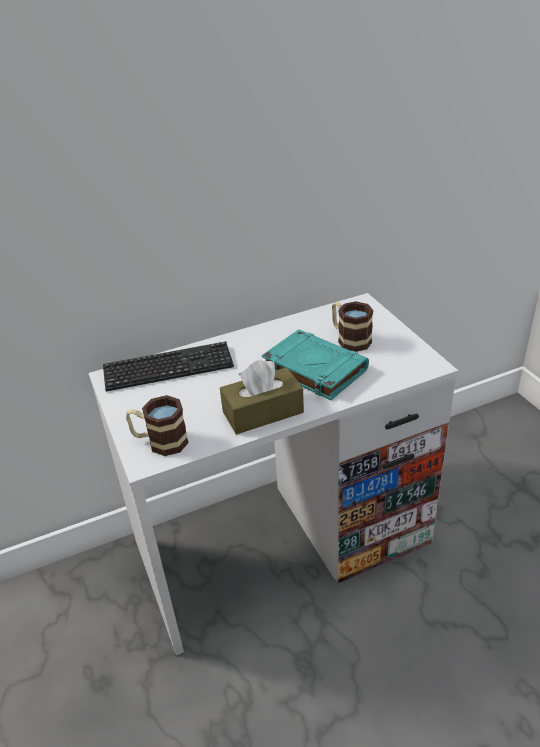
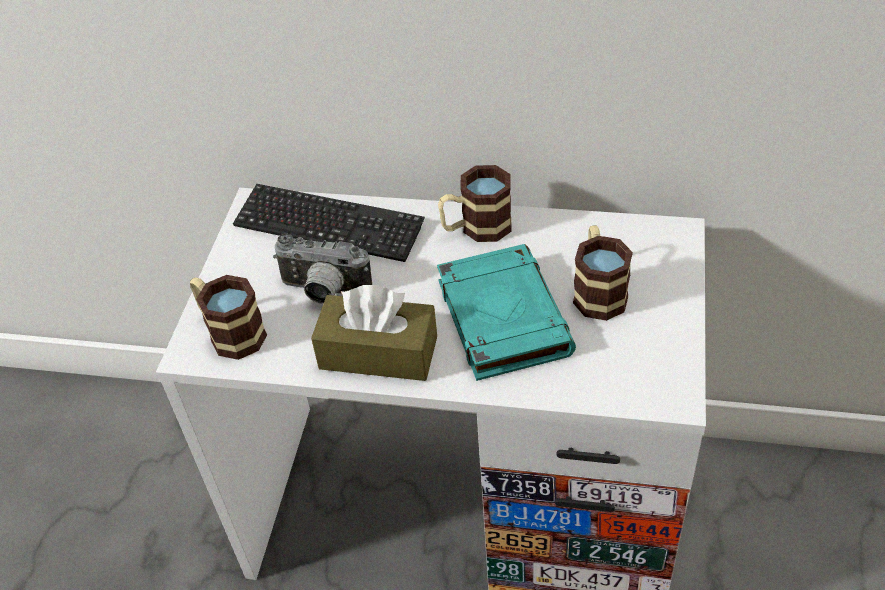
camera: 35 degrees right, 10 degrees up
(199, 399) = (323, 292): none -> camera
(257, 338) = (476, 228): none -> mug

